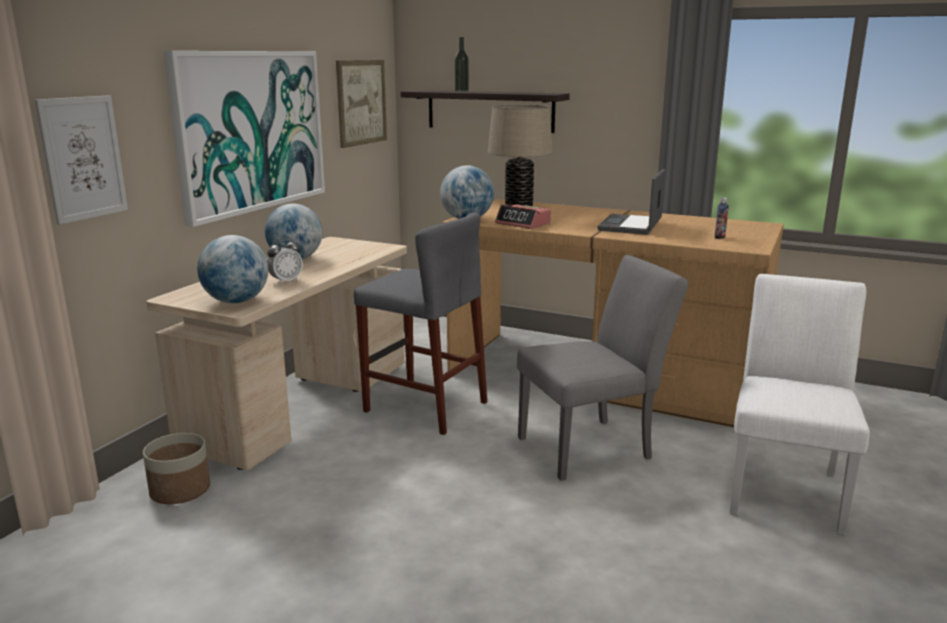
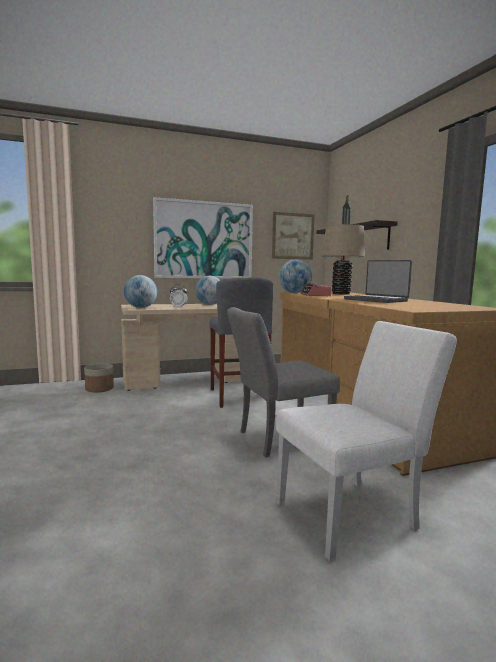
camera: 45 degrees right, 10 degrees down
(83, 158) = (102, 238): picture -> none
(593, 446) = (278, 439): grey chair -> grey chair turned 135 degrees clockwise
(631, 226) = (376, 300): laptop -> laptop turned 105 degrees counterclockwise
(719, 237) = (416, 306): bottle -> none

